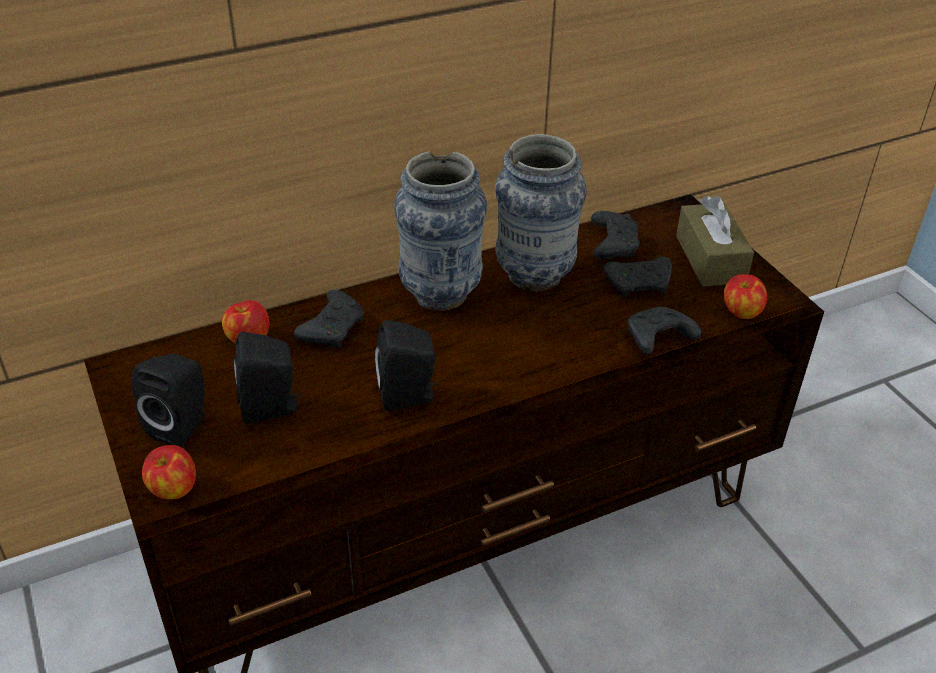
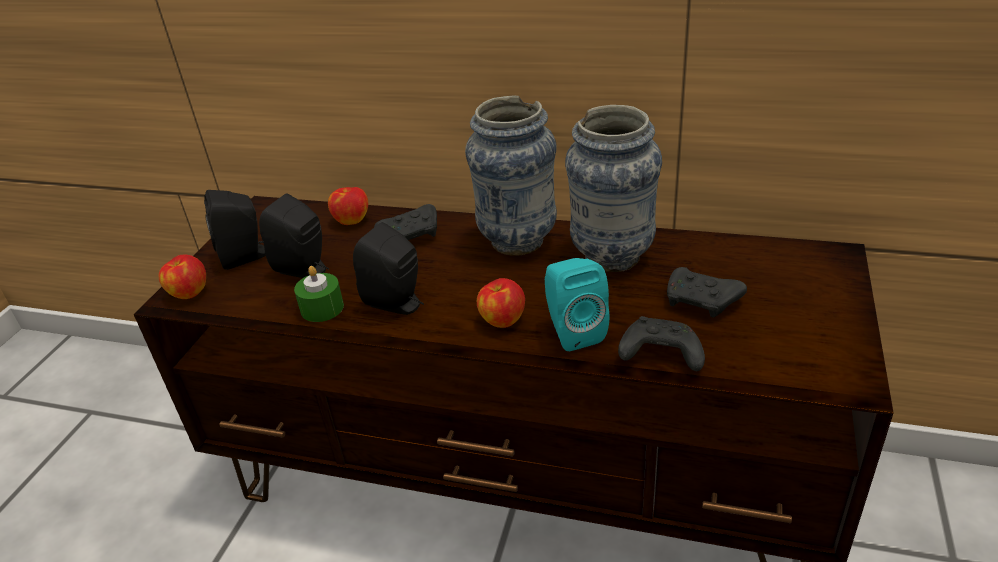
camera: 45 degrees right, 5 degrees down
(343, 434) = (322, 308): none -> green candle
(579, 350) = (573, 331): none -> turquoise speaker
(612, 244) = (720, 258): black game controller -> none
(710, 259) = (810, 308): brown tissue box -> none
(740, 313) = (782, 370): apple -> apple (502, 320)

